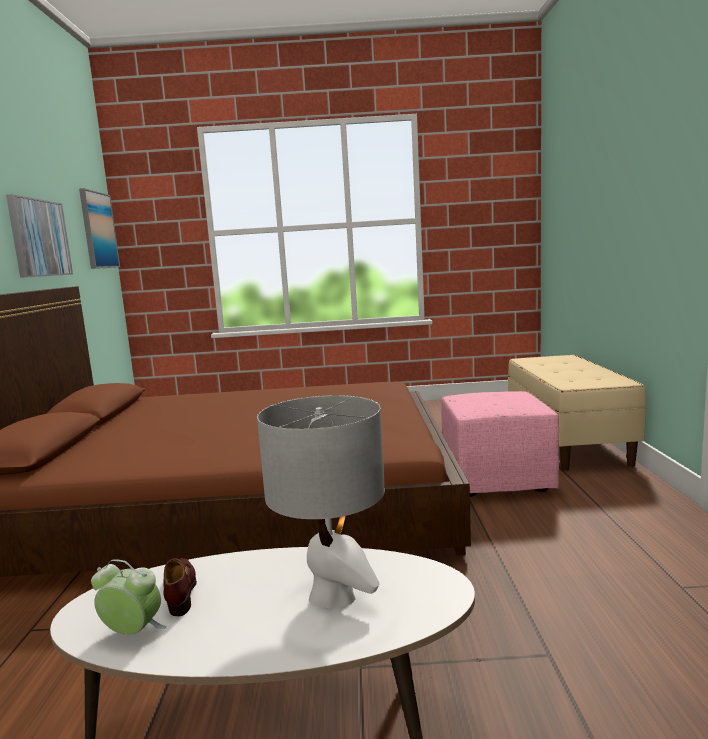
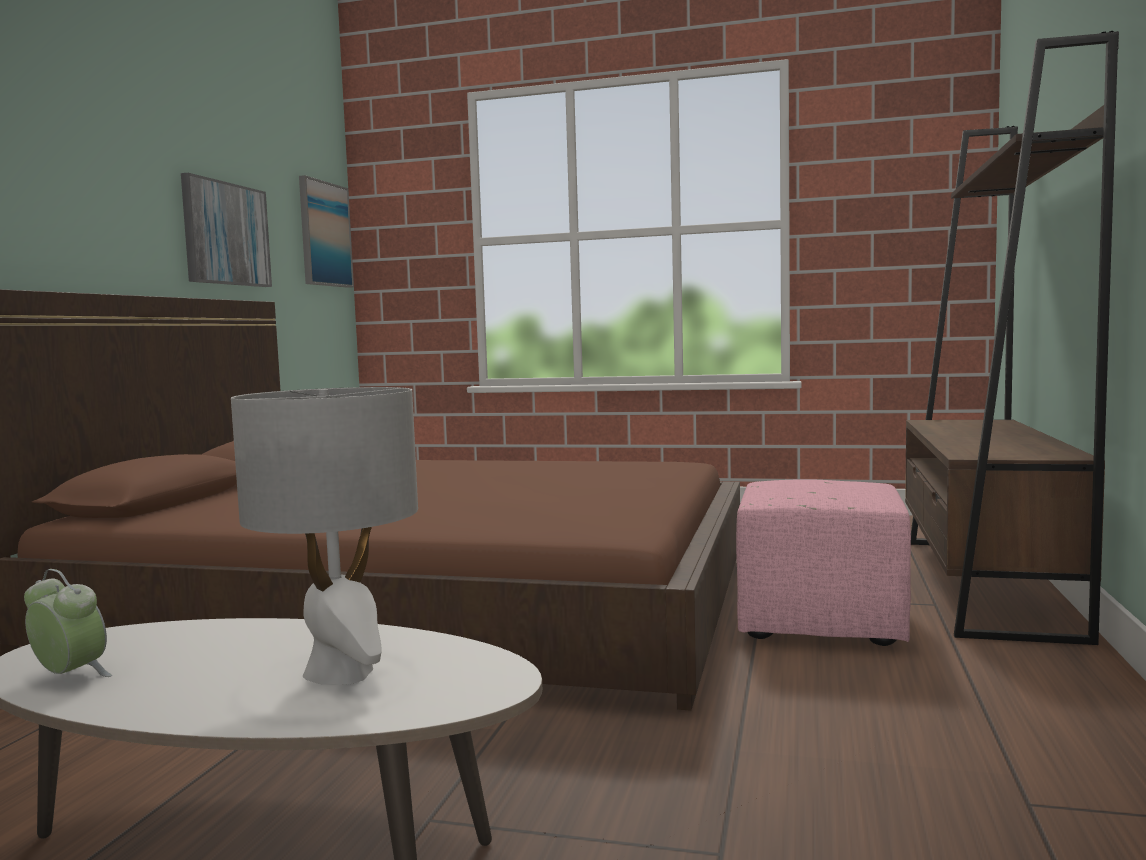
camera: 15 degrees right, 5 degrees down
(181, 591) = (168, 646): brown shoe -> none
(567, 441) = (985, 584): beige bench -> brown bookcase

